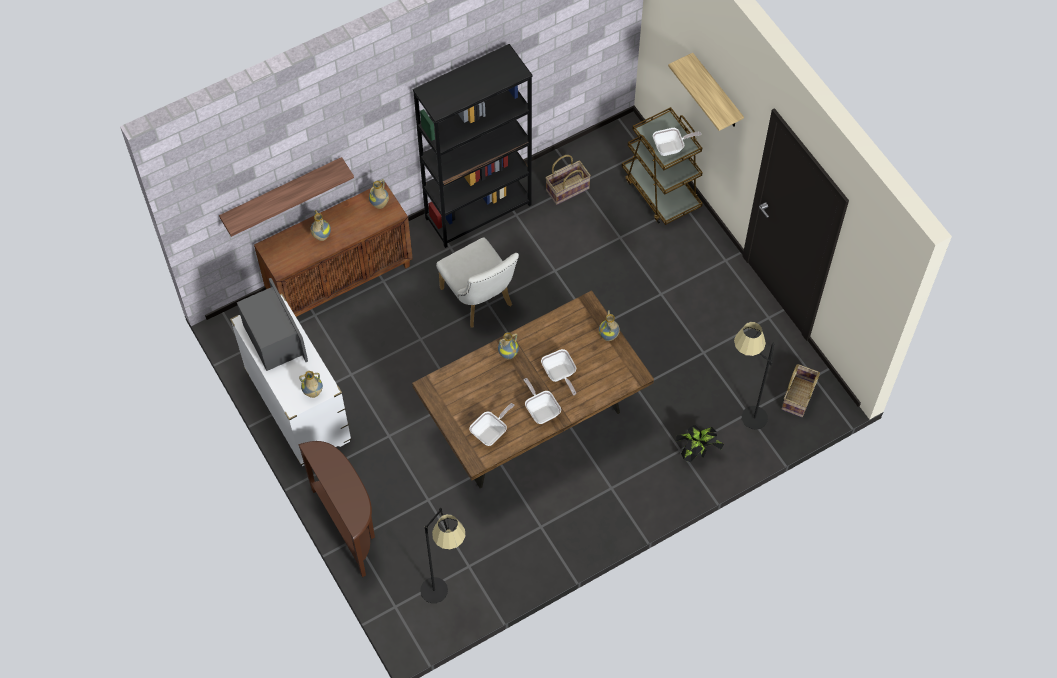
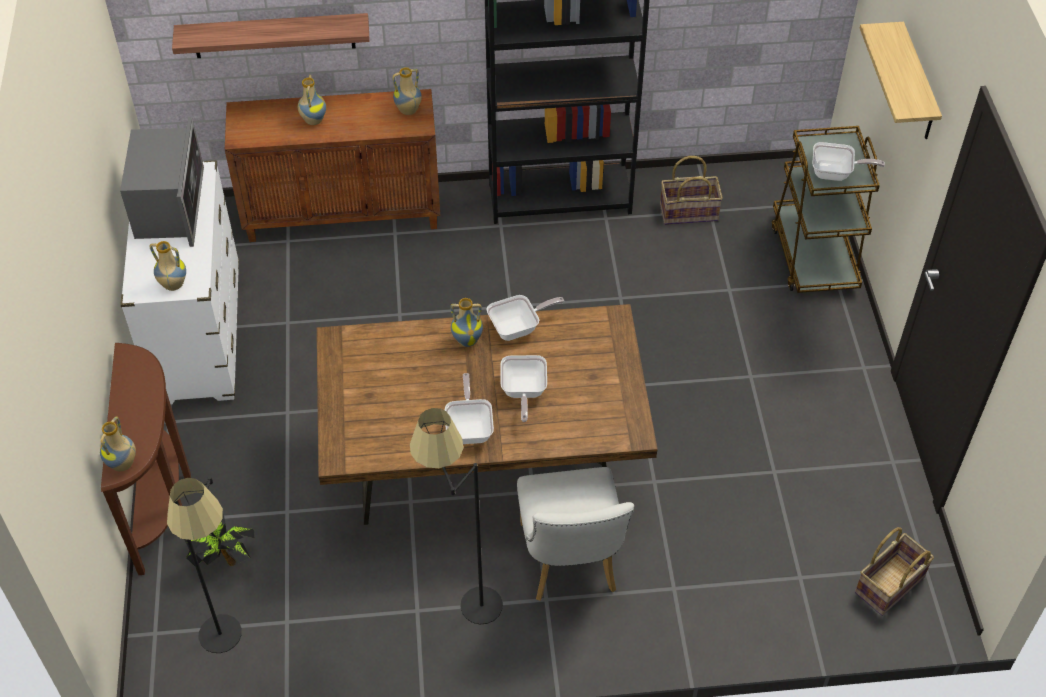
camera: 25 degrees right, 10 degrees down
(479, 300) = (502, 297): white chair -> white chair (570, 564)
(491, 432) = (382, 429): frying pan -> frying pan (518, 328)
(609, 336) = (622, 369): vase -> vase (123, 464)
(697, 451) = (698, 600): potted plant -> potted plant (224, 559)
(742, 419) = (788, 582): black floor lamp -> black floor lamp (462, 600)

